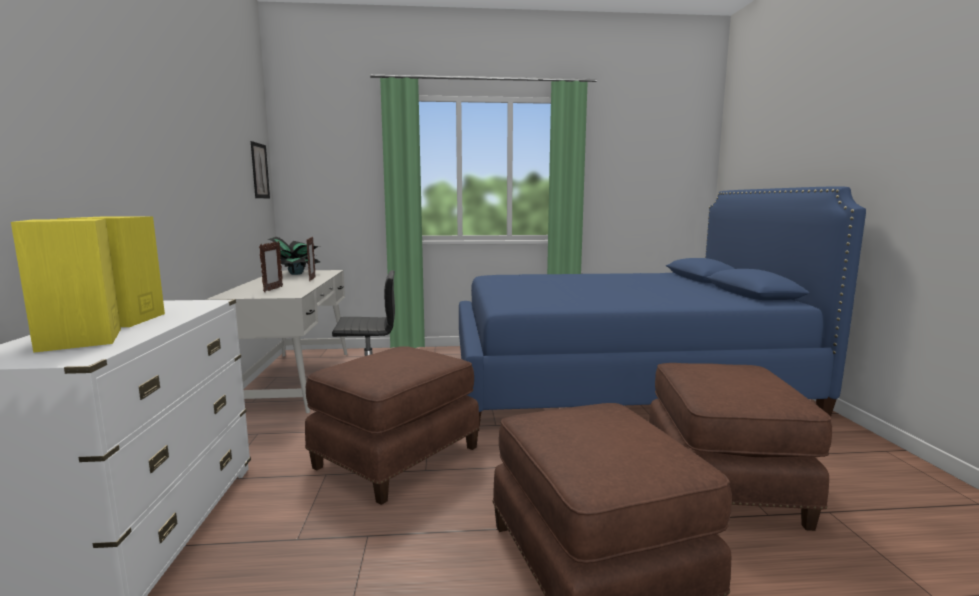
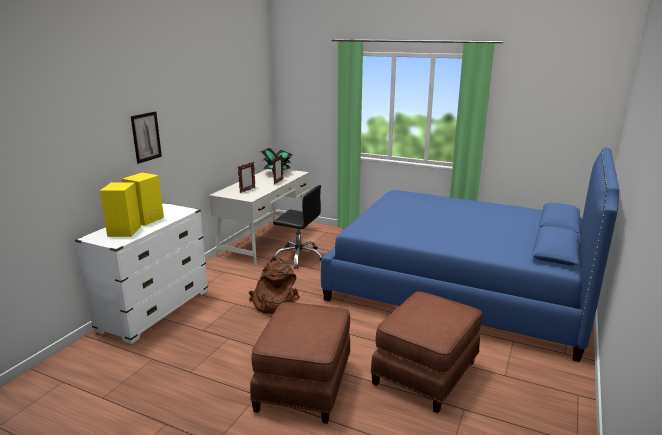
camera: 30 degrees right, 10 degrees up
(259, 171) = (261, 105): picture -> picture (146, 137)
(395, 456) = (273, 304): brown ottoman -> brown backpack

